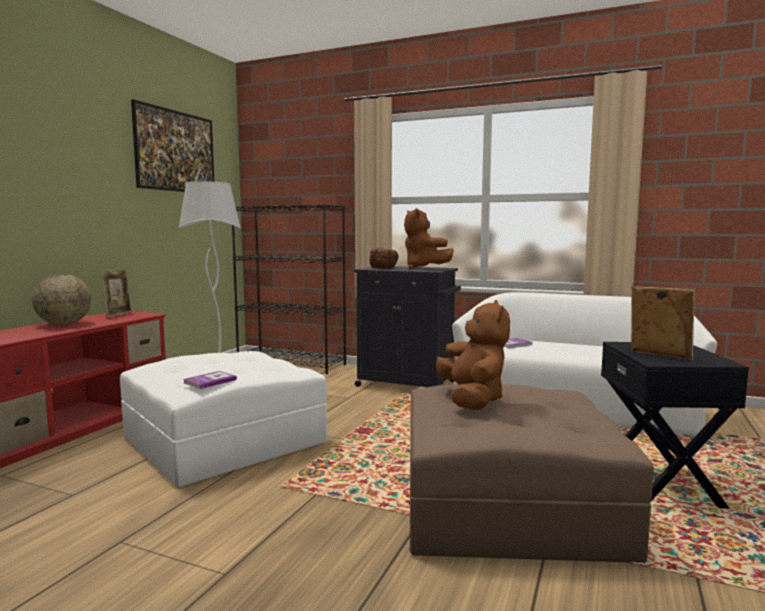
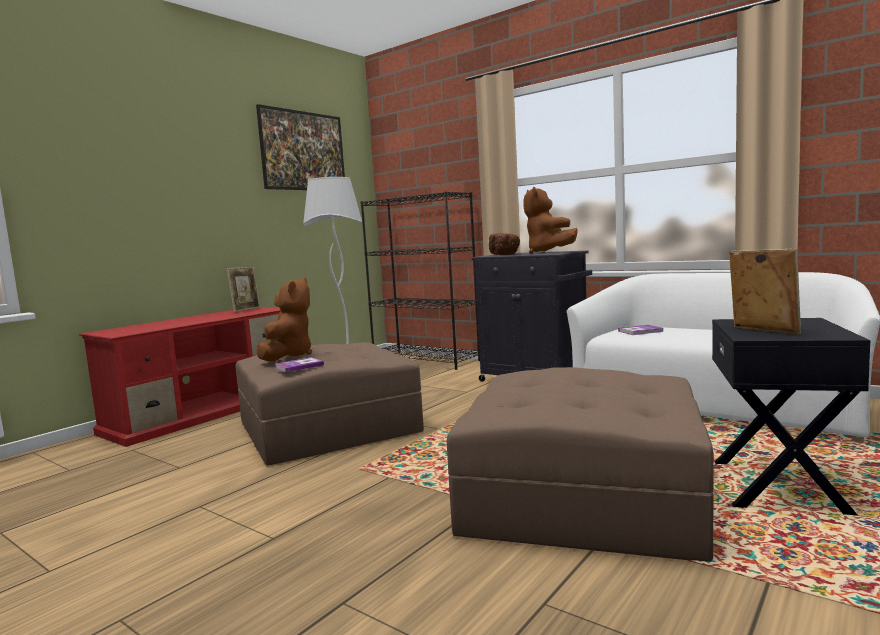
camera: 15 degrees right, 0 degrees up
(64, 324) = (194, 318): globe -> none
(225, 439) = (328, 427): white ottoman -> brown ottoman
(472, 399) = (544, 382): brown plush toy -> brown plush toy (288, 356)

